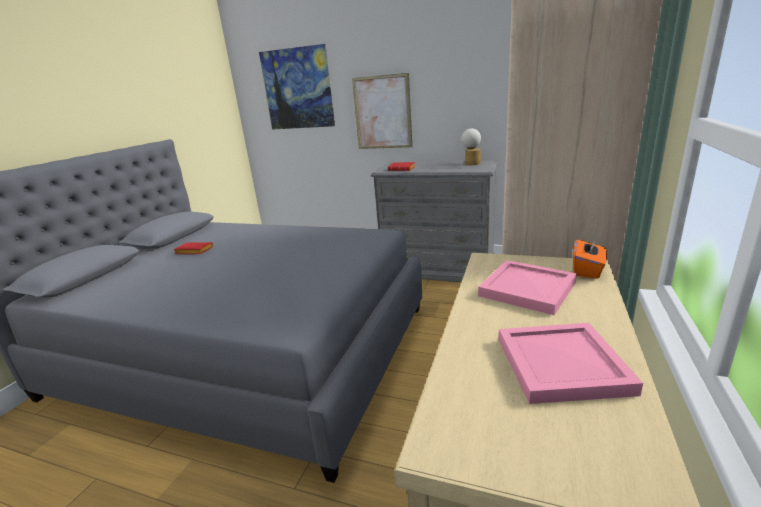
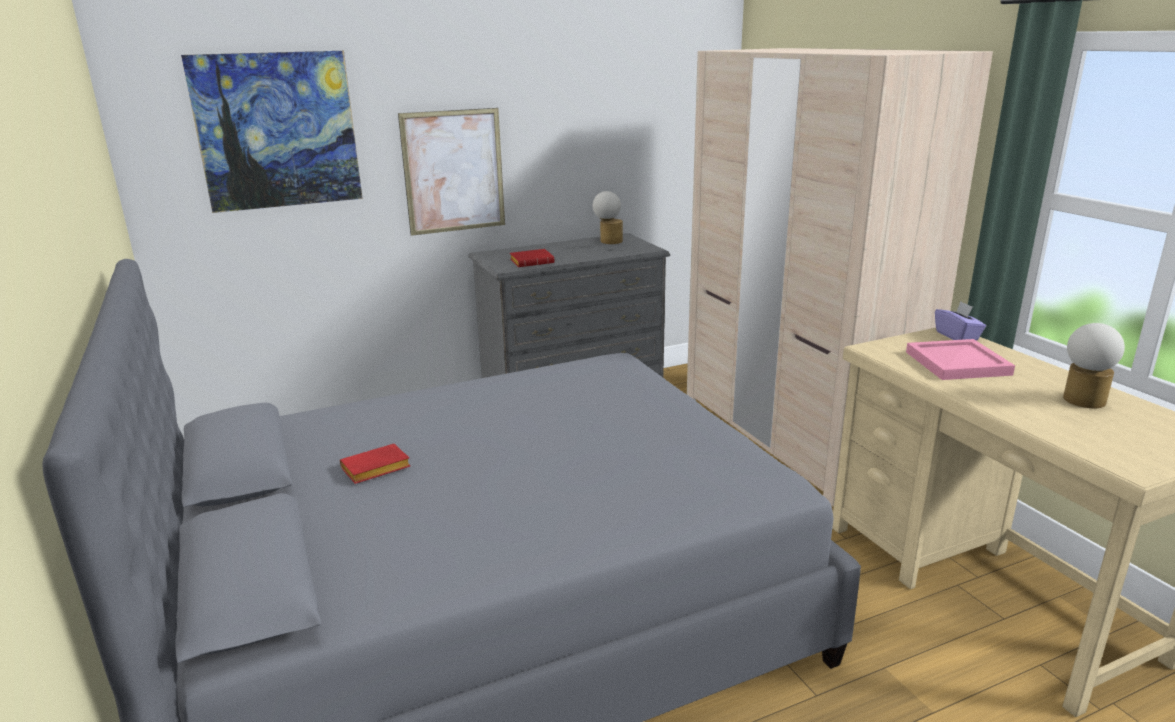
camera: 45 degrees left, 0 degrees up
(562, 363) = (1081, 402): pink tray -> table lamp
(587, 270) = (957, 336): orange tissue box -> purple tissue box

